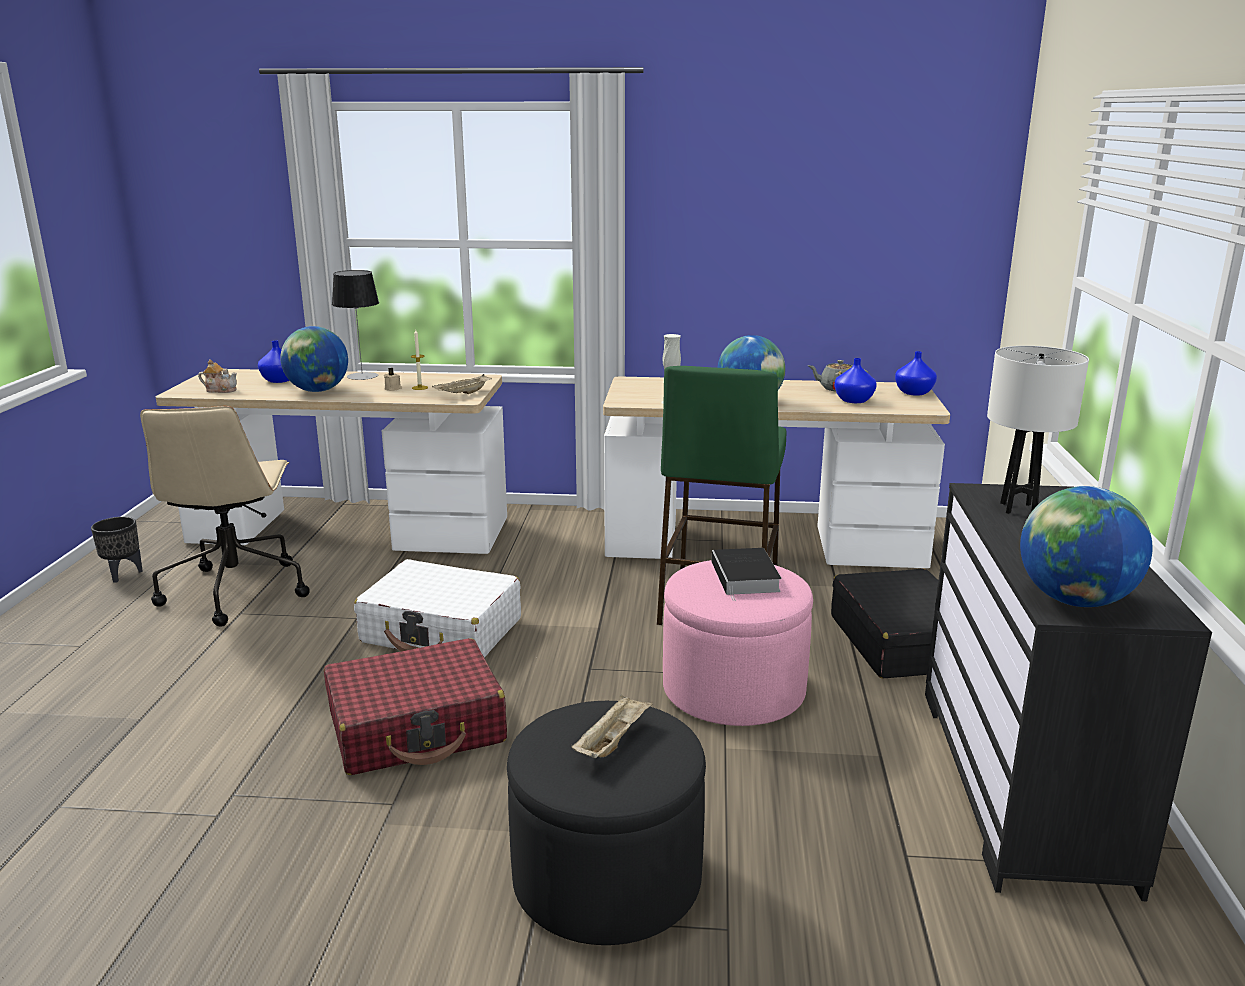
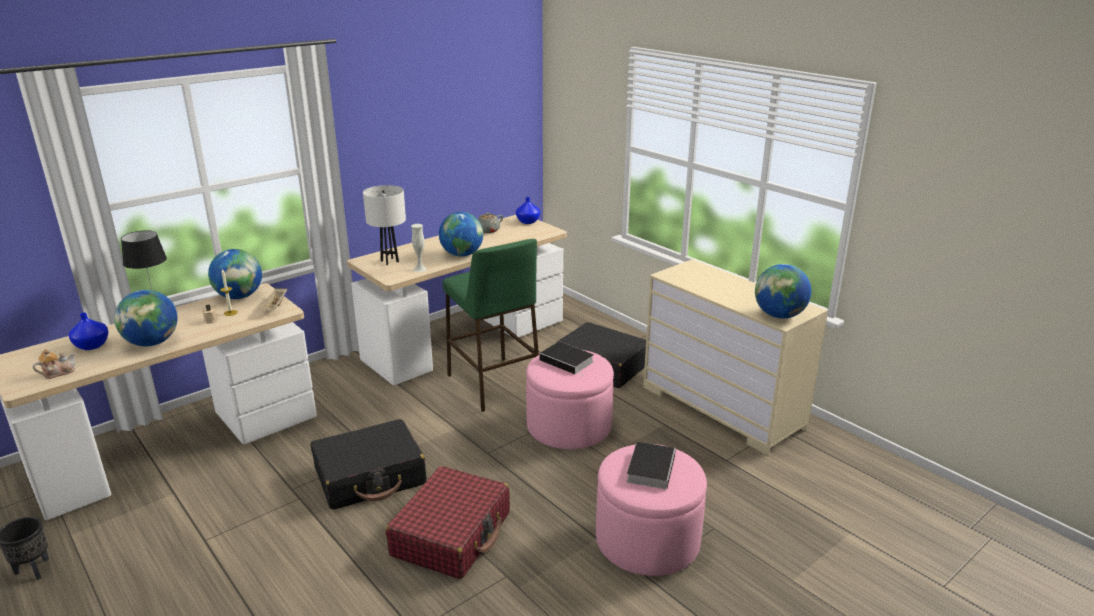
camera: 45 degrees left, 5 degrees up
(235, 591) = (168, 529): beige office chair -> none
(442, 631) = (370, 477): white suitcase -> black suitcase
(455, 378) = (239, 297): none -> globe
(607, 879) = (647, 541): black ottoman -> pink ottoman
(612, 741) = (651, 467): beige tray -> book
(853, 400) = (509, 236): blue vase -> none
(1018, 508) = (694, 279): white table lamp -> white table lamp (389, 261)
(1022, 783) = (722, 407): black dresser -> beige dresser

